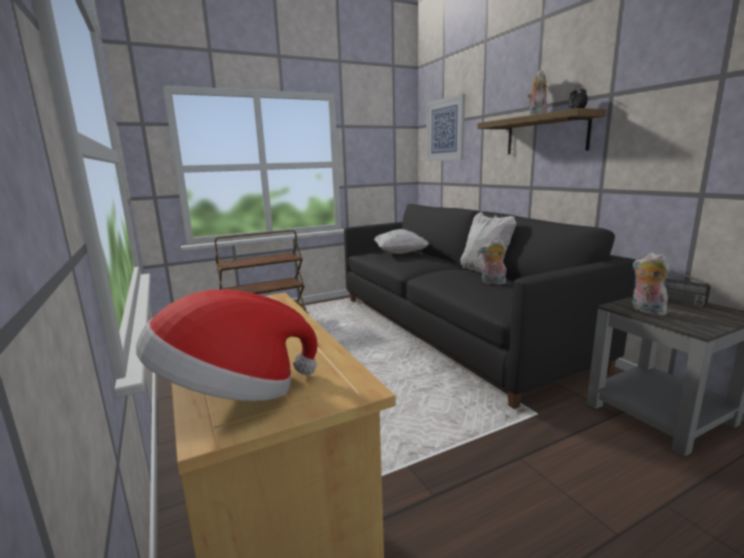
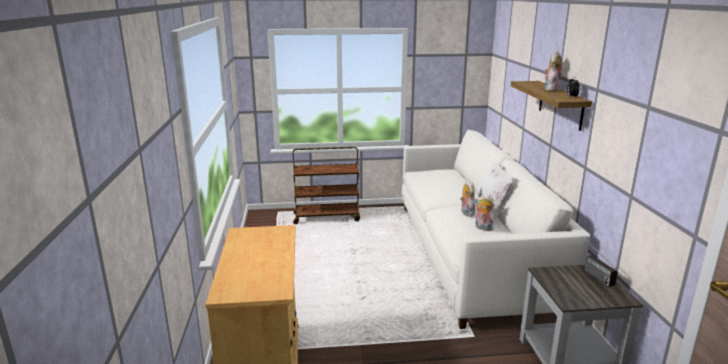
camera: 20 degrees right, 5 degrees up
(233, 393) = (234, 283): hat -> none
(400, 253) = (442, 179): white pillow -> none
(445, 130) = (507, 67): picture -> none
(452, 329) = (470, 254): black sofa -> white sofa
(645, 311) = (556, 280): plush toy -> plush toy (466, 213)

